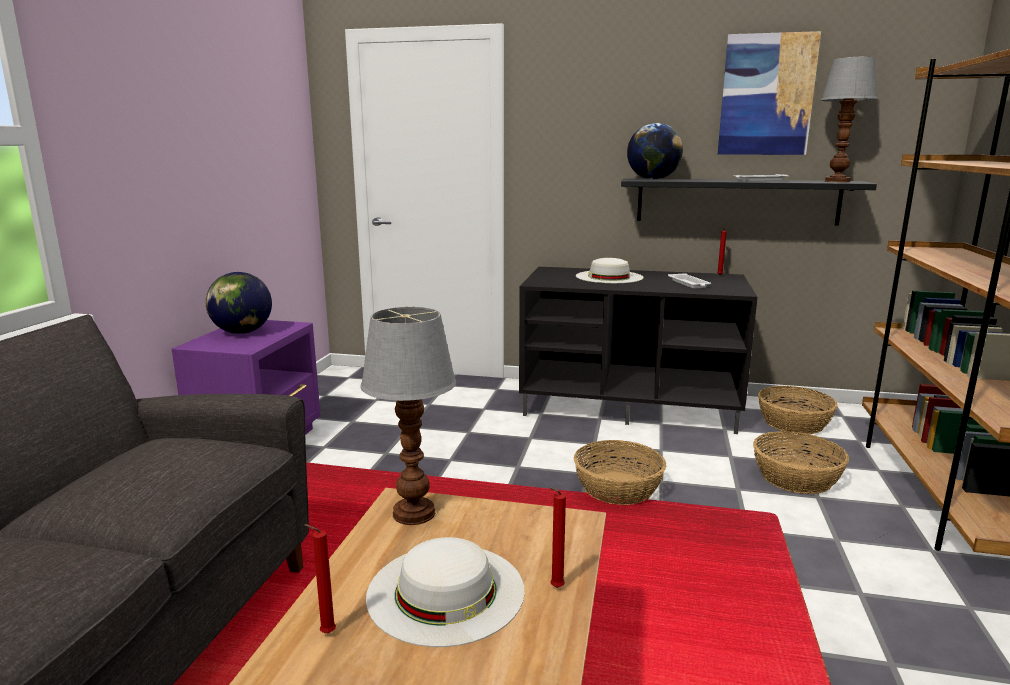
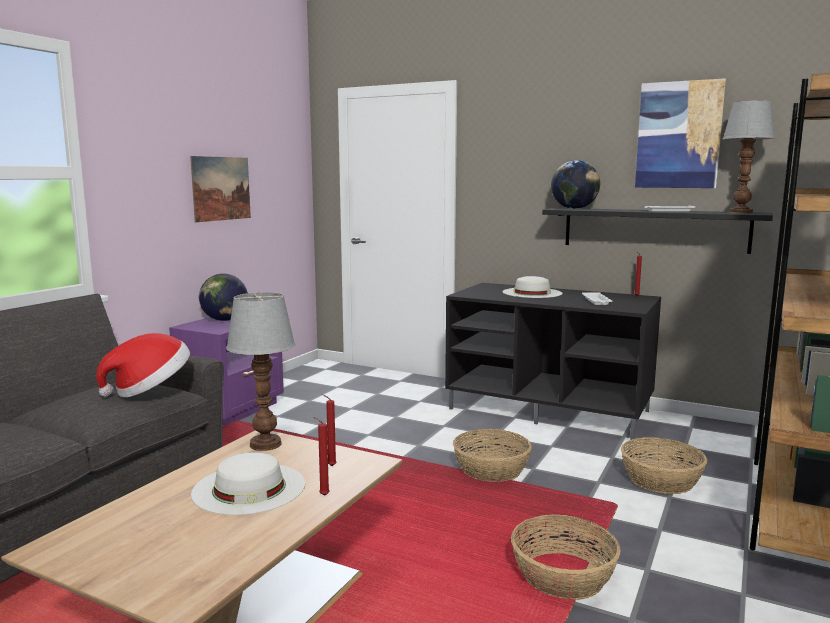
camera: 15 degrees right, 5 degrees down
(217, 158) = (221, 188): none -> picture
(218, 453) = (150, 390): none -> hat
(325, 633) = (158, 498): red candle -> red candle (330, 466)
(793, 423) = (696, 438): basket -> basket (562, 576)

